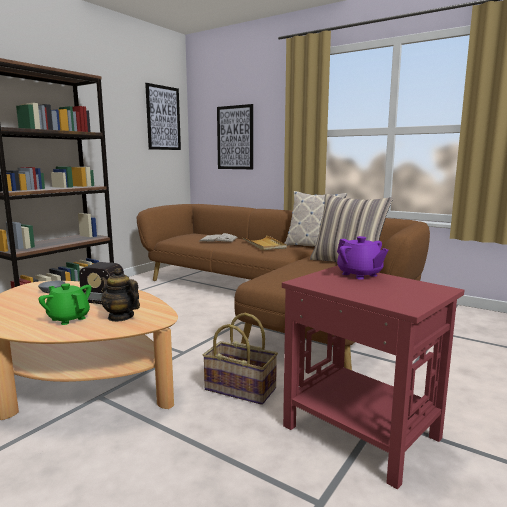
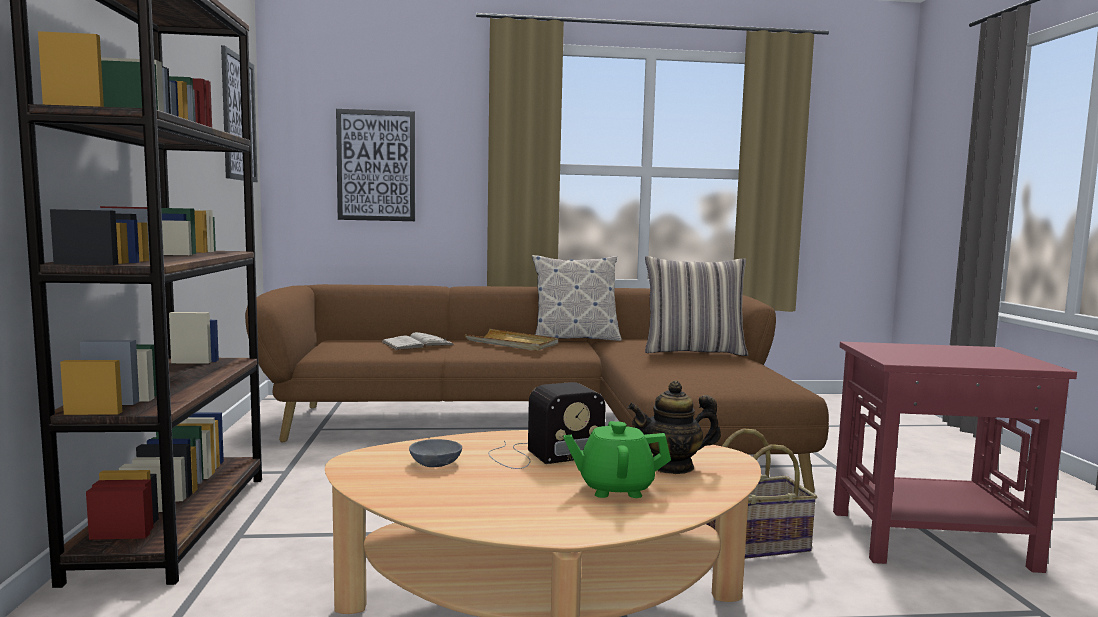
camera: 40 degrees left, 5 degrees down
(359, 275) = (899, 347): purple teapot -> none

